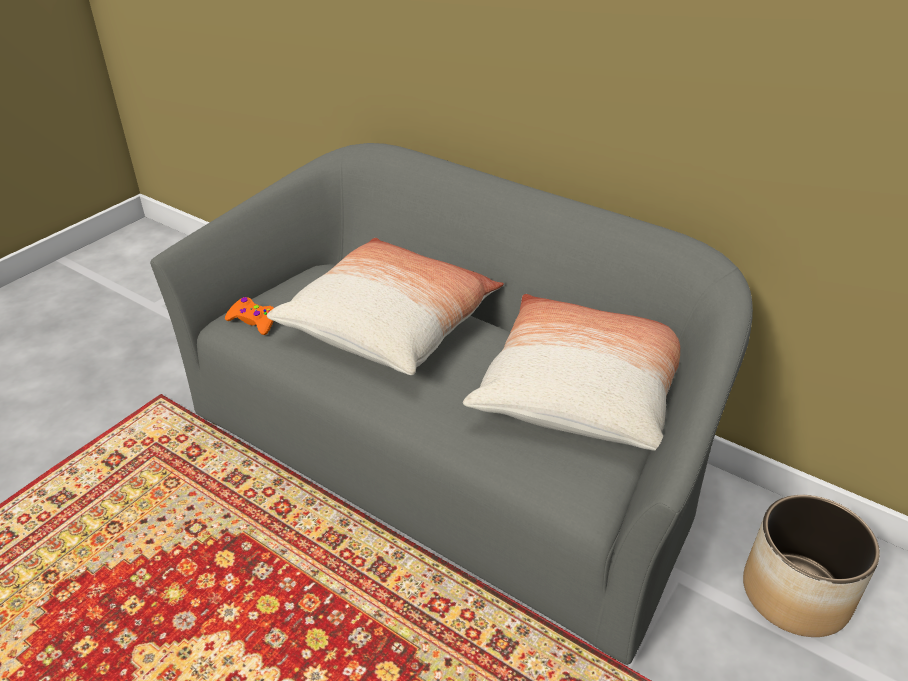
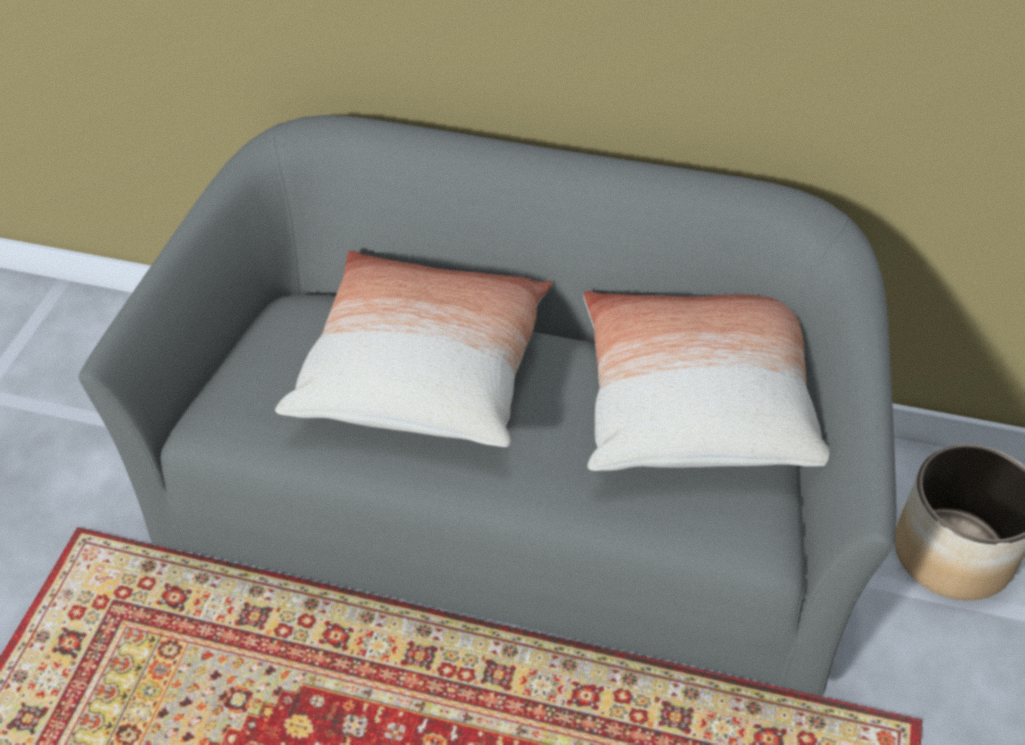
camera: 20 degrees left, 10 degrees up
(253, 321) = (238, 415): orange game controller -> none

